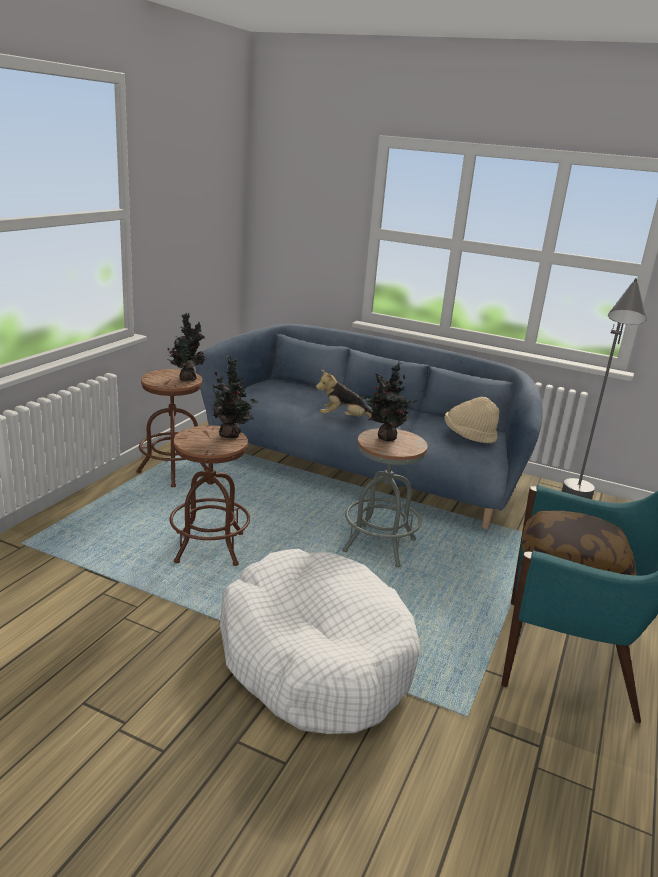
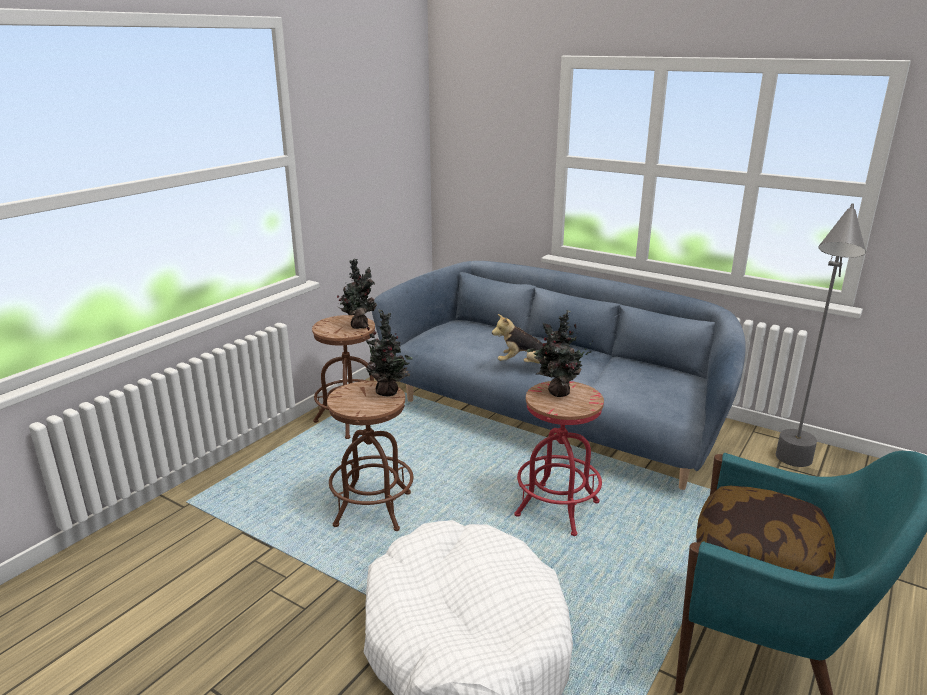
camera: 10 degrees right, 0 degrees up
(379, 545) = (557, 509): grey stool -> red stool
(468, 436) = (662, 385): beige hat -> none

